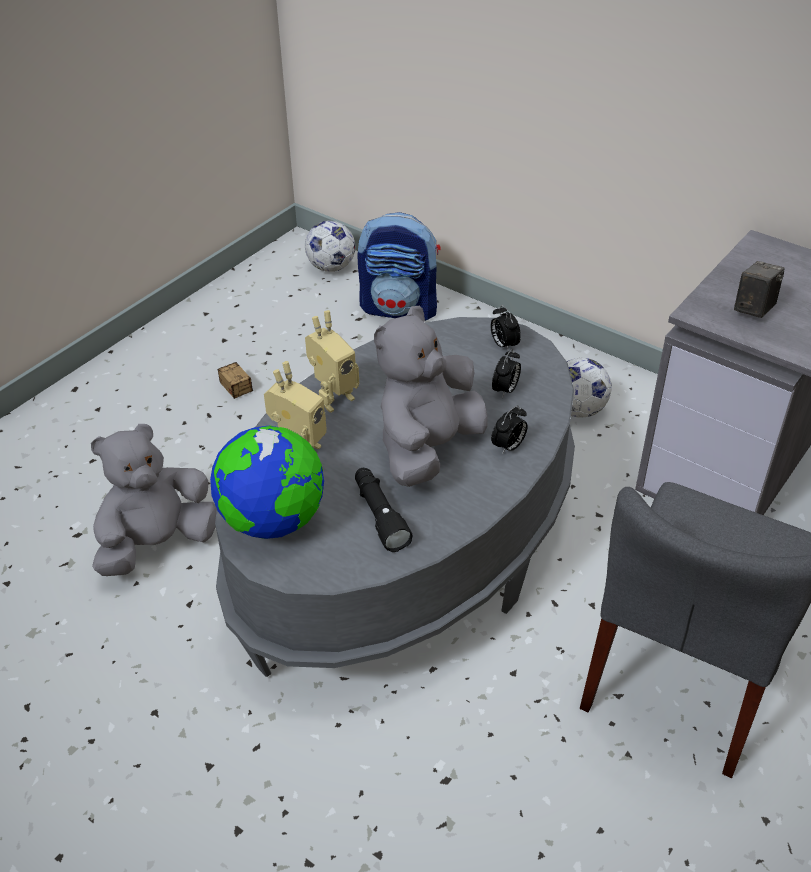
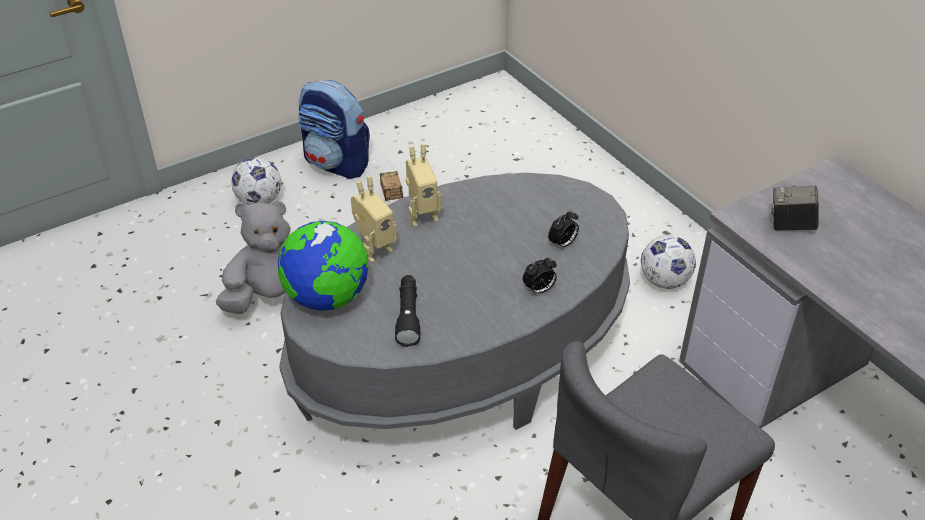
camera: 20 degrees right, 0 degrees up
(331, 267) = (515, 110): football -> football (259, 201)
(400, 308) = (555, 158): backpack -> backpack (337, 164)
(427, 449) = (473, 274): grey plush toy -> none
(503, 345) = (582, 206): alarm clock -> none
(753, 309) = (790, 225): camera -> camera turned 135 degrees counterclockwise

